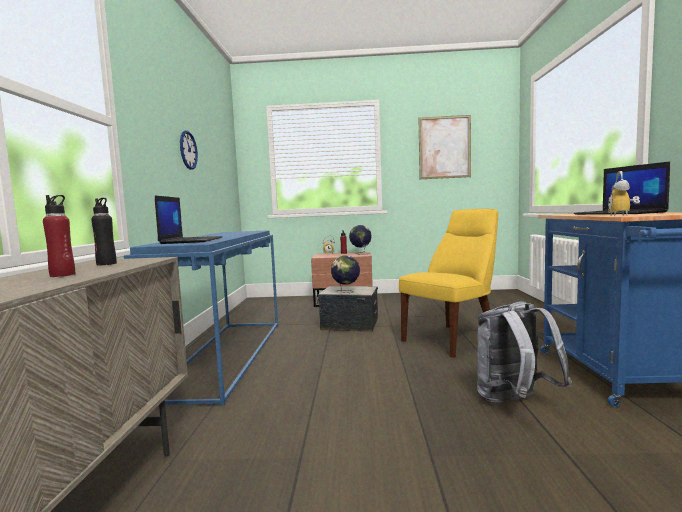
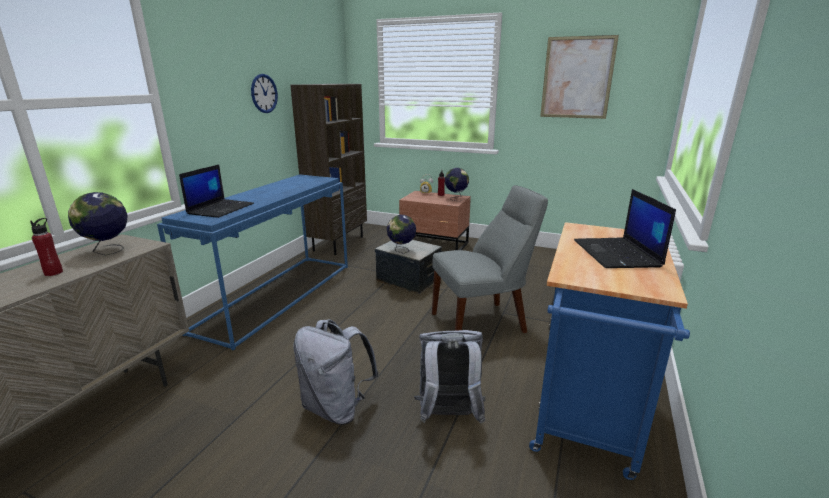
camera: 20 degrees right, 15 degrees up
(106, 264) = (108, 251): black bottle -> globe
(247, 312) = (338, 243): none -> brown bookcase
(402, 423) = (336, 408): none -> grey backpack
(452, 339) = (482, 322): yellow chair -> grey chair
(623, 215) = (572, 272): alarm clock -> none

